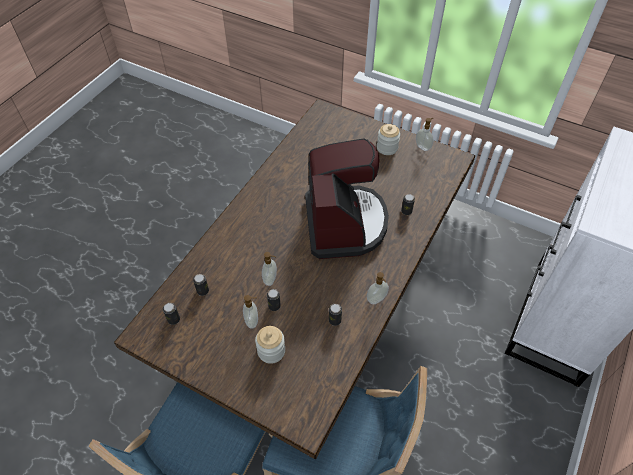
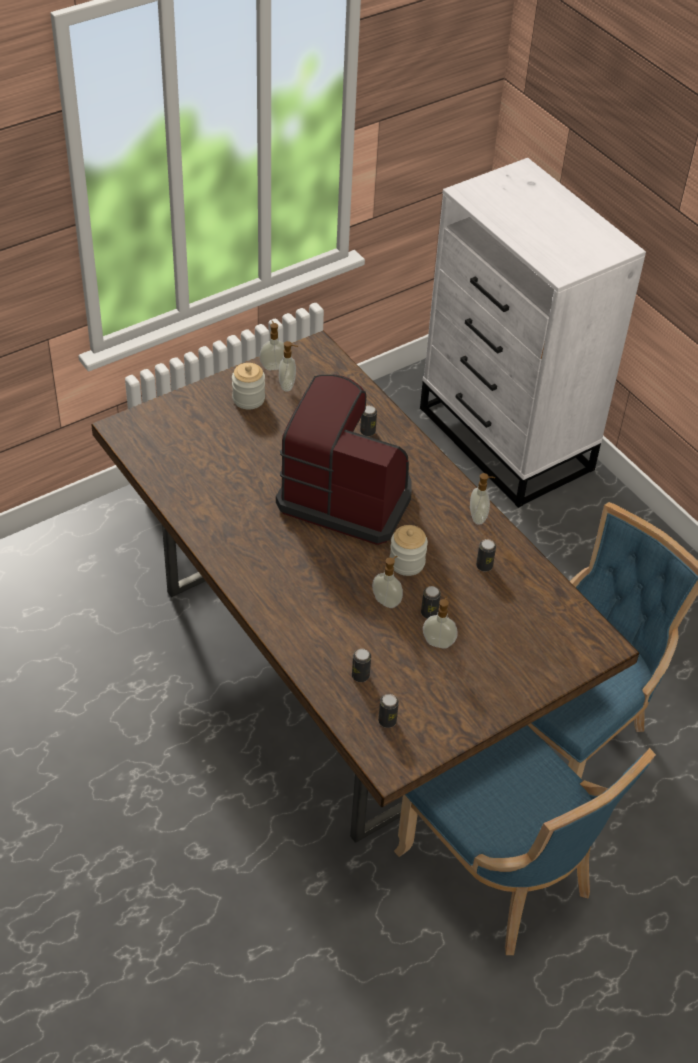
camera: 65 degrees left, 5 degrees down
(271, 351) = (491, 640): jar -> jar (407, 563)
(413, 159) = (288, 385): none -> soap dispenser

